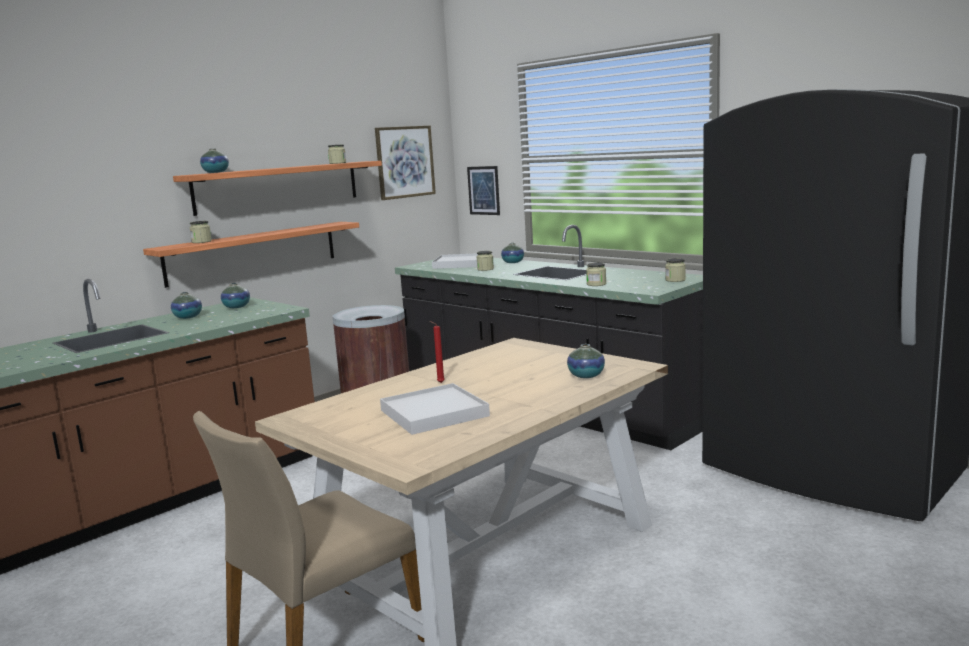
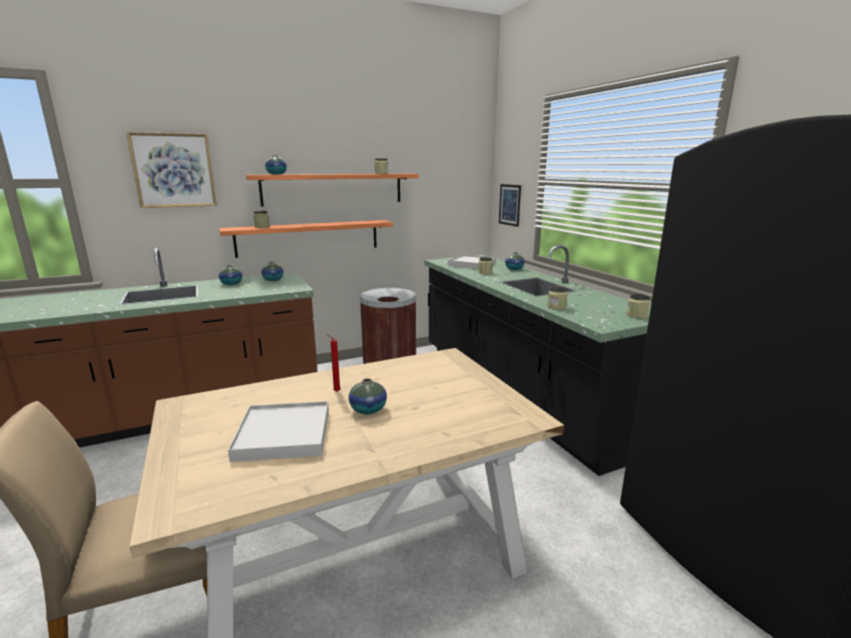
camera: 20 degrees right, 5 degrees up
(405, 162) = (447, 176): picture -> picture (174, 170)
(586, 376) = (467, 419): vase -> vase (368, 410)

